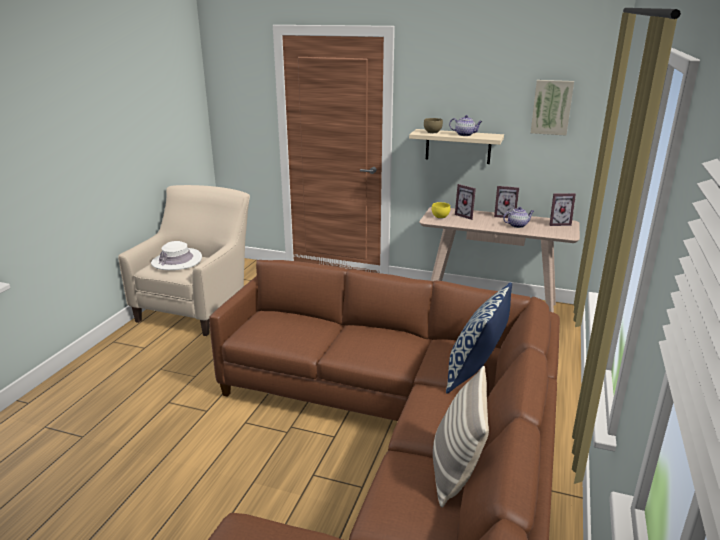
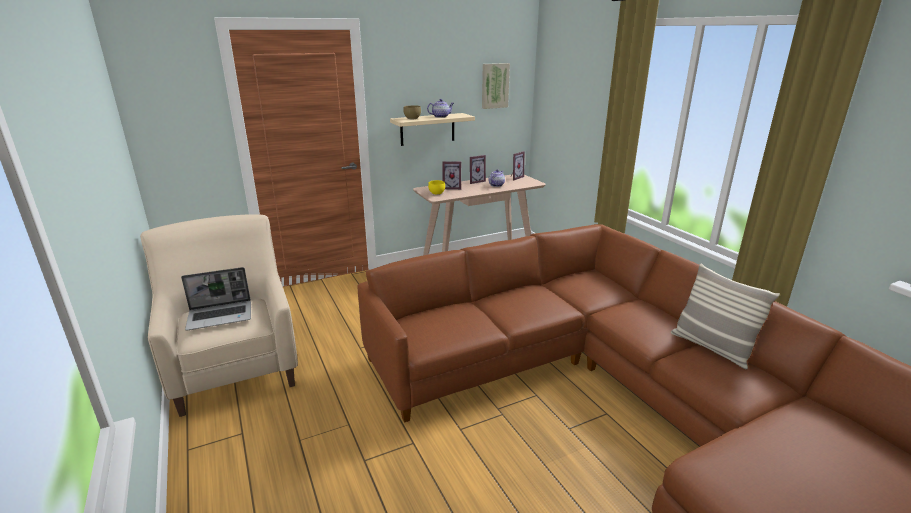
camera: 45 degrees left, 0 degrees up
(177, 261) = (221, 316): white hat -> laptop
(475, 373) = (611, 290): pillow -> none

